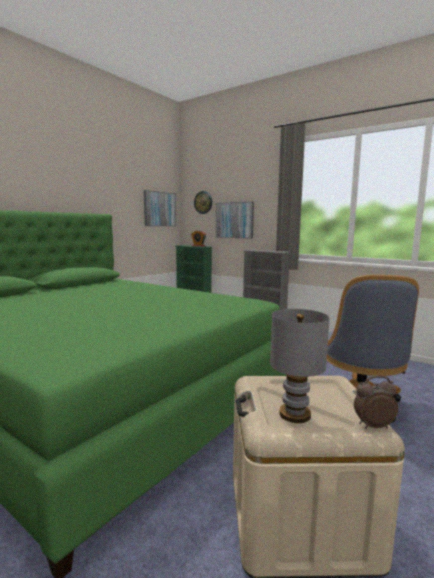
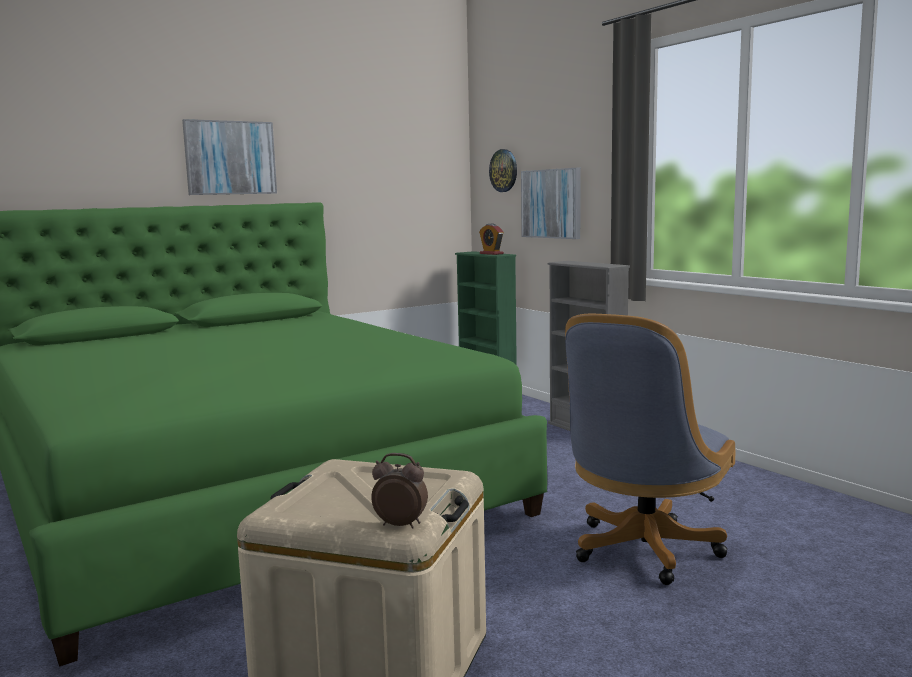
camera: 20 degrees right, 0 degrees up
(159, 209) = (425, 186): picture -> picture (230, 158)
(295, 414) = (328, 504): grey table lamp -> none

